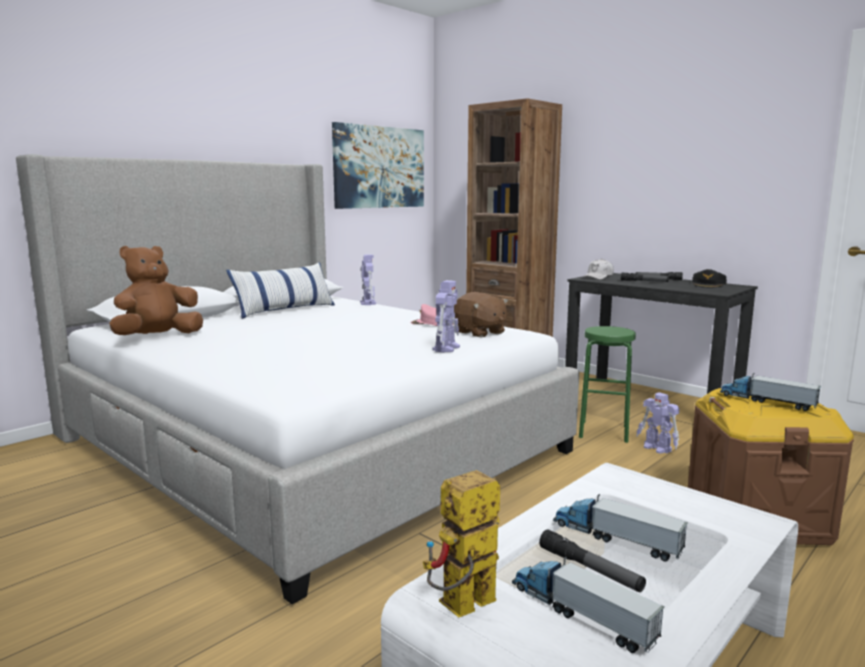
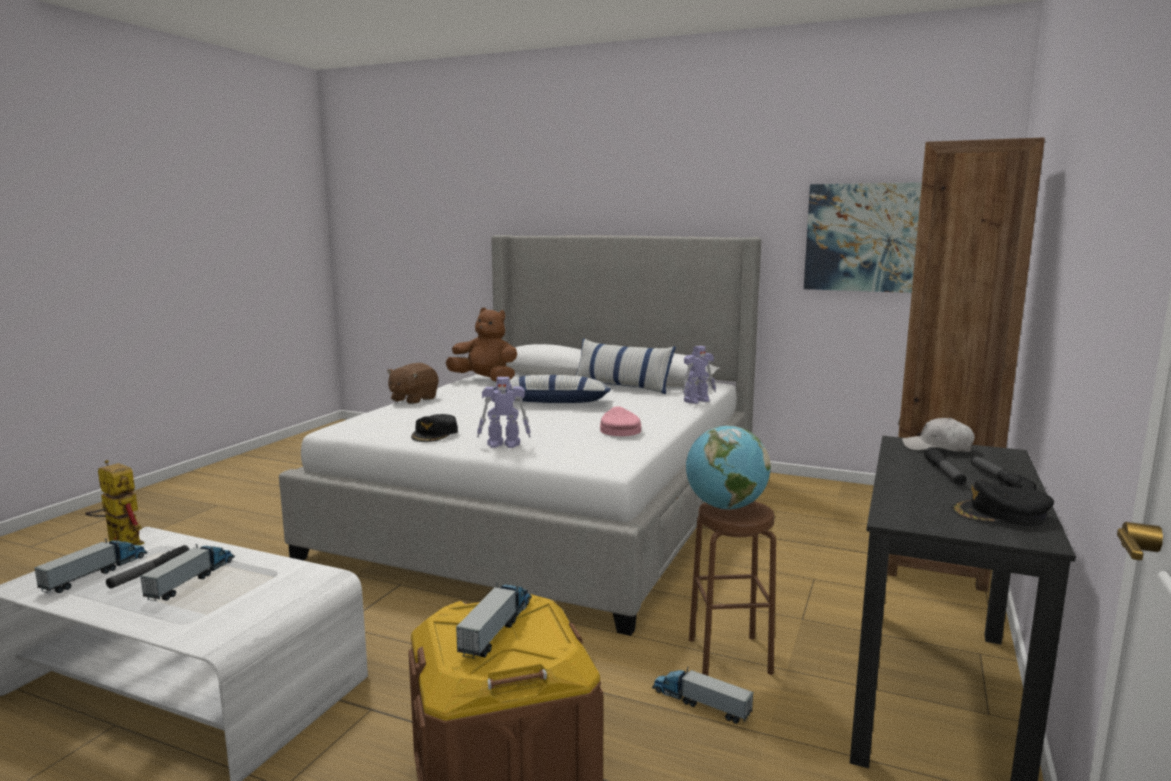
camera: 70 degrees right, 0 degrees up
(312, 327) = (553, 402): none -> pillow
(383, 363) = (435, 434): none -> black cap
(479, 332) = (589, 448): brown plush toy -> brown plush toy (413, 399)
(603, 431) = (729, 656): green stool -> brown stool
(604, 331) = (725, 507): none -> globe
(657, 448) = (700, 703): toy robot -> toy truck

